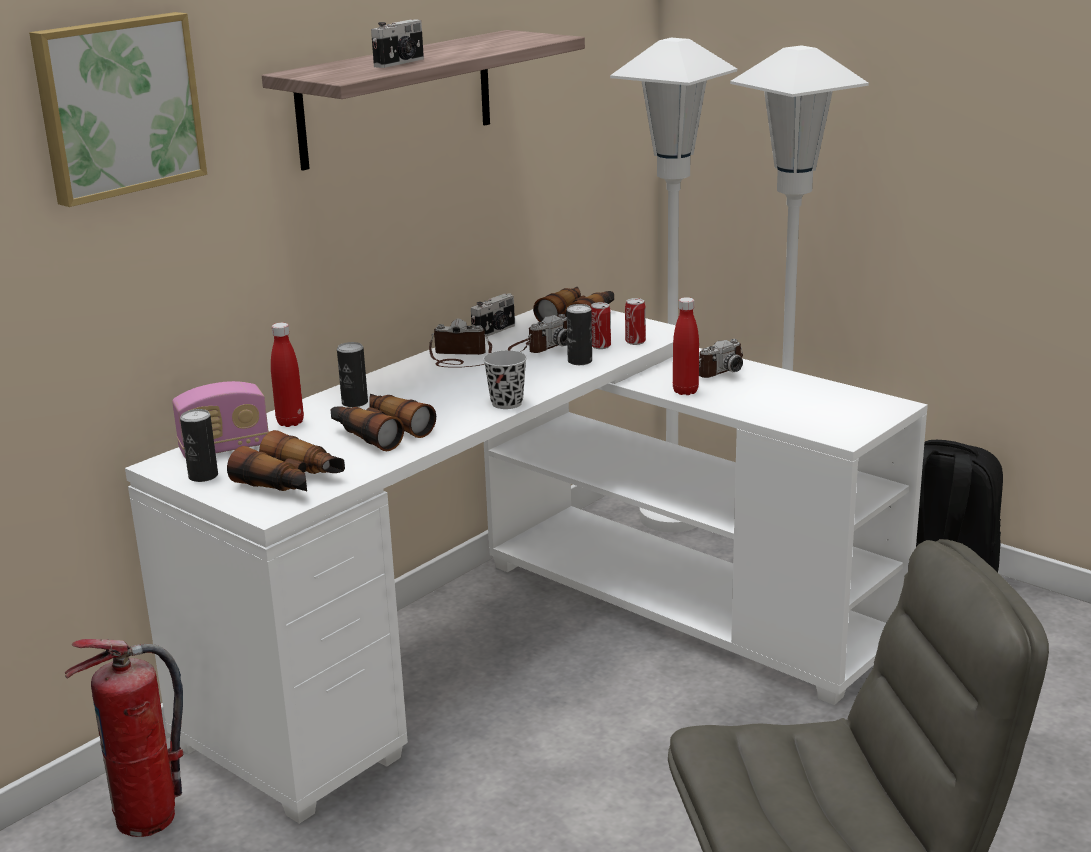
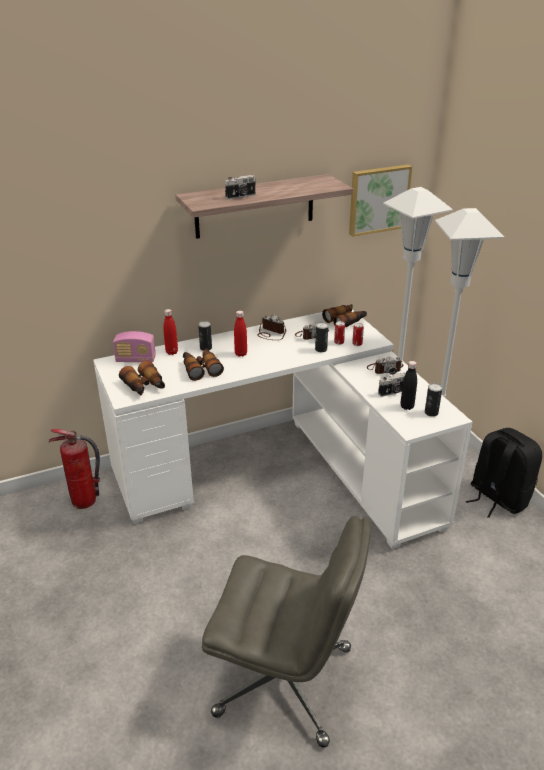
camera: 25 degrees right, 10 degrees up
(117, 106) = (96, 207): picture -> picture (378, 199)
(203, 476) = (116, 373): can -> can (431, 413)
(495, 331) = (300, 320): camera -> camera (393, 392)
(507, 403) = (266, 366): black cup -> none
(685, 391) = (361, 379): red bottle -> red bottle (241, 354)
(804, 409) = (407, 406): none -> black bottle

